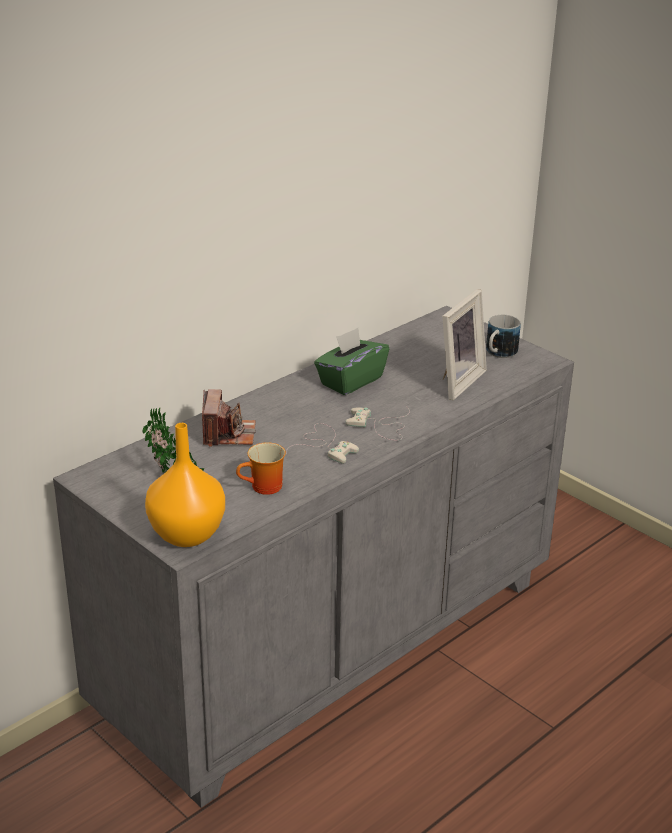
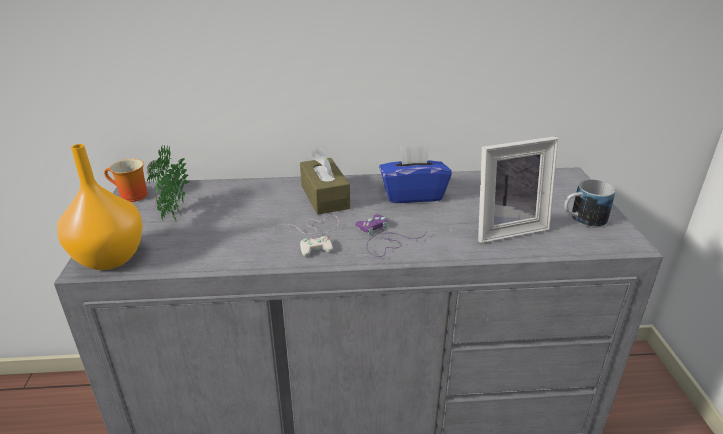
camera: 40 degrees right, 0 degrees up
(228, 434) = (263, 198): camera -> none
(264, 488) = (218, 248): mug -> mug (130, 196)
(280, 411) = (324, 197): none -> brown tissue box
(350, 381) = (412, 195): green tissue box -> blue tissue box
(380, 426) = (383, 239): white game controller -> purple game controller

